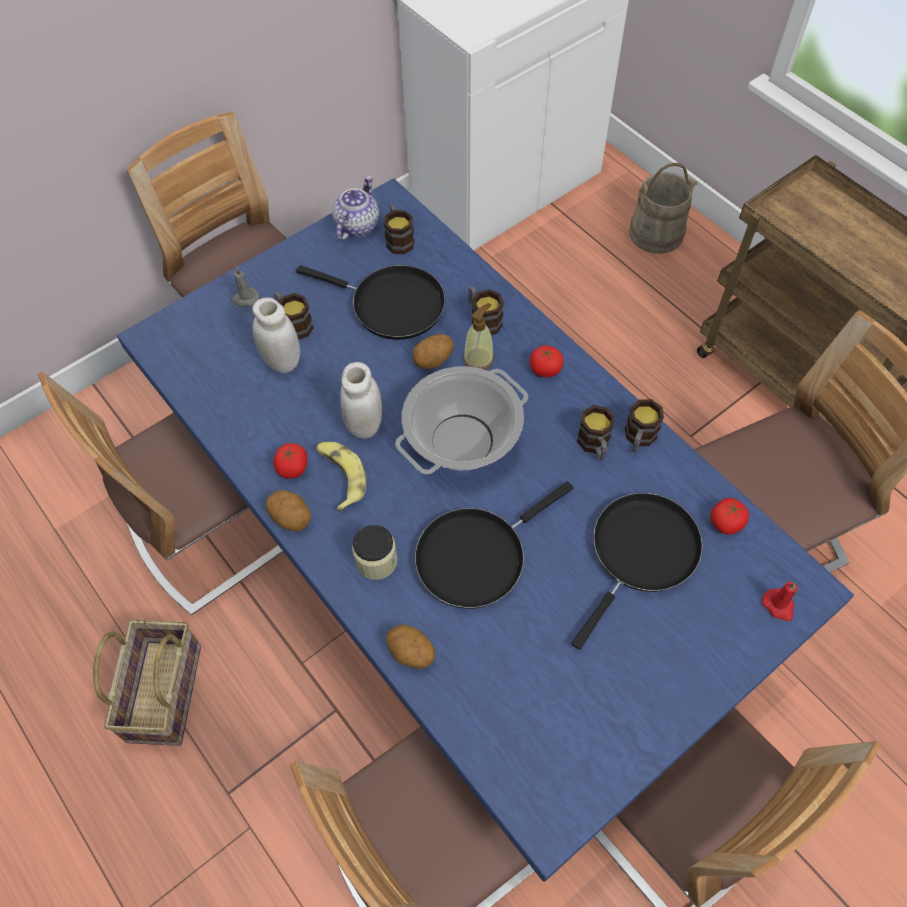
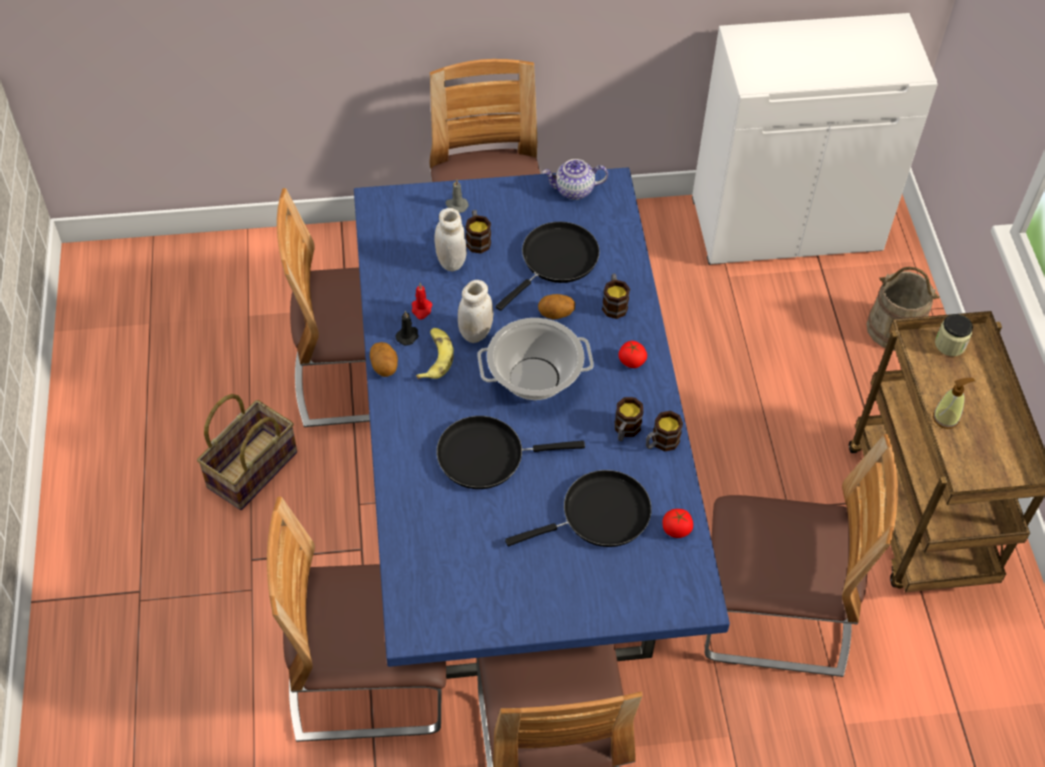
camera: 30 degrees right, 5 degrees down
(293, 468) = (408, 336): tomato -> black candle
(357, 225) = (574, 190): teapot -> teapot turned 150 degrees counterclockwise
(376, 561) = (419, 423): jar -> jar (950, 344)
(392, 305) = (556, 260): black frying pan -> black frying pan turned 105 degrees counterclockwise
(398, 239) = (597, 215): mug -> none
(410, 653) = (400, 489): potato -> none
(478, 359) = (589, 329): soap dispenser -> soap dispenser (946, 418)
(779, 606) = (668, 600): red candle -> red candle (421, 309)

